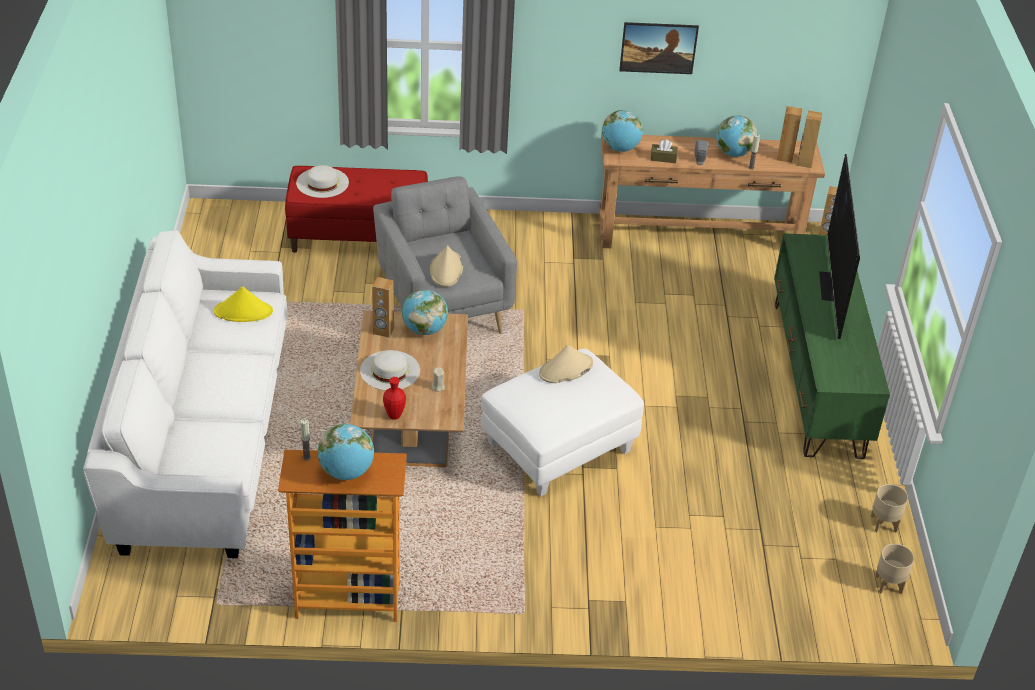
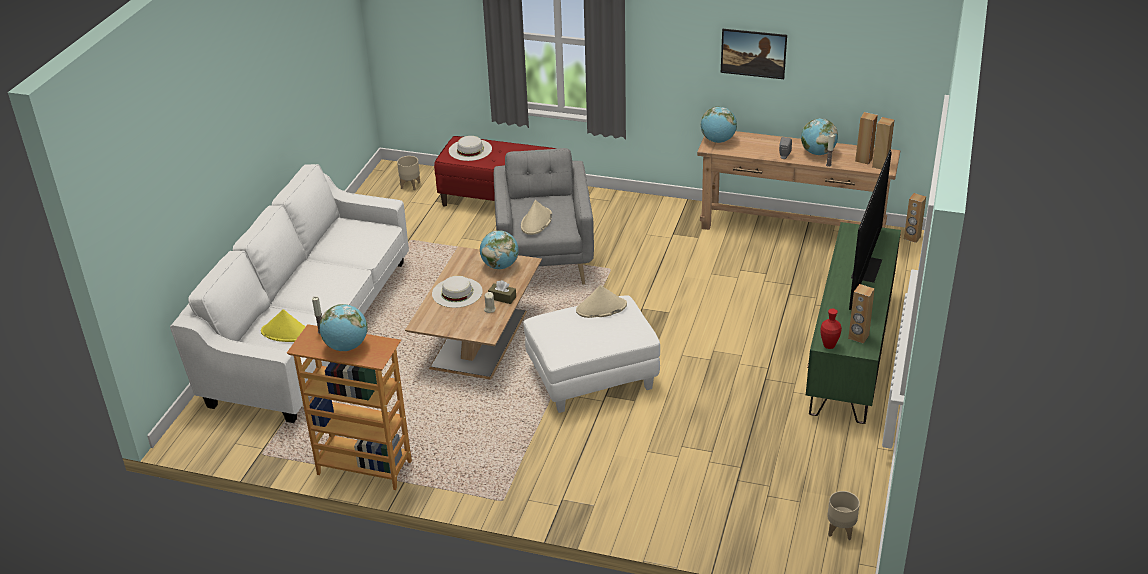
camera: 20 degrees right, 5 degrees down
(243, 312) = (361, 236): yellow hat -> yellow hat (287, 333)
(383, 331) = (466, 263): brown speaker -> brown speaker (858, 337)
(394, 416) = (444, 326): red vase -> red vase (829, 346)
(663, 158) = (752, 151): brown tissue box -> brown tissue box (502, 298)
(883, 523) = (859, 479): beige planter -> beige planter (410, 185)

